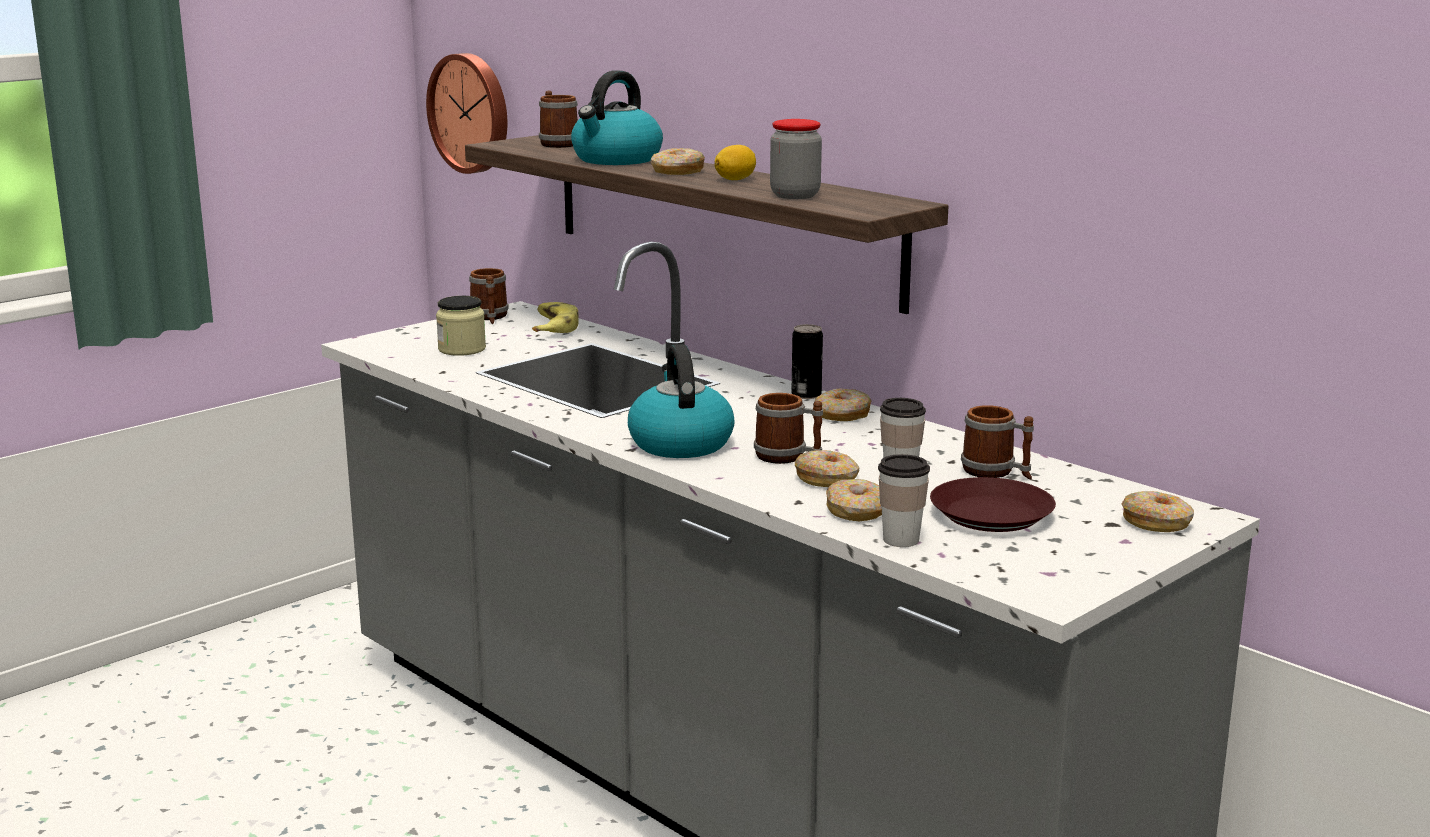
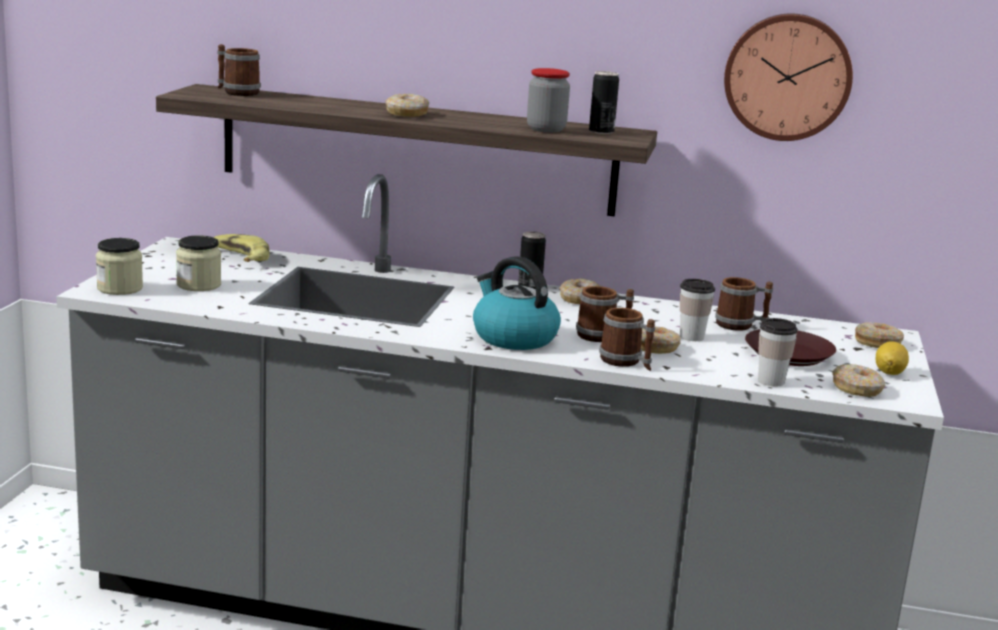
camera: 35 degrees left, 0 degrees up
(386, 344) = (120, 288): none -> jar
(472, 113) = (95, 64): wall clock -> wall clock (787, 76)
(490, 318) = (169, 254): mug -> mug (626, 362)
(616, 159) = (329, 105): kettle -> none
(735, 179) = (468, 118): lemon -> lemon (889, 372)
(857, 511) = (712, 367): donut -> donut (857, 389)
(860, 201) = (601, 132): none -> can

